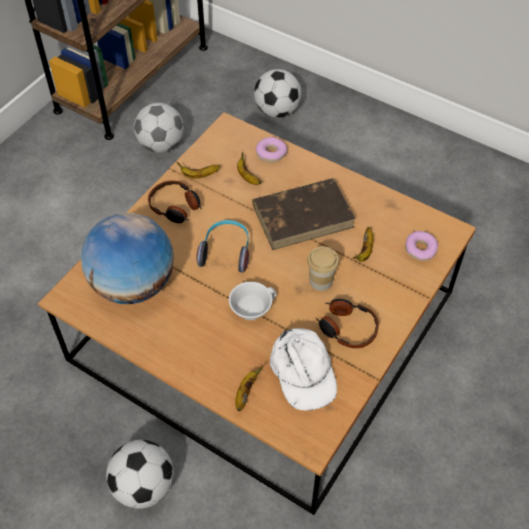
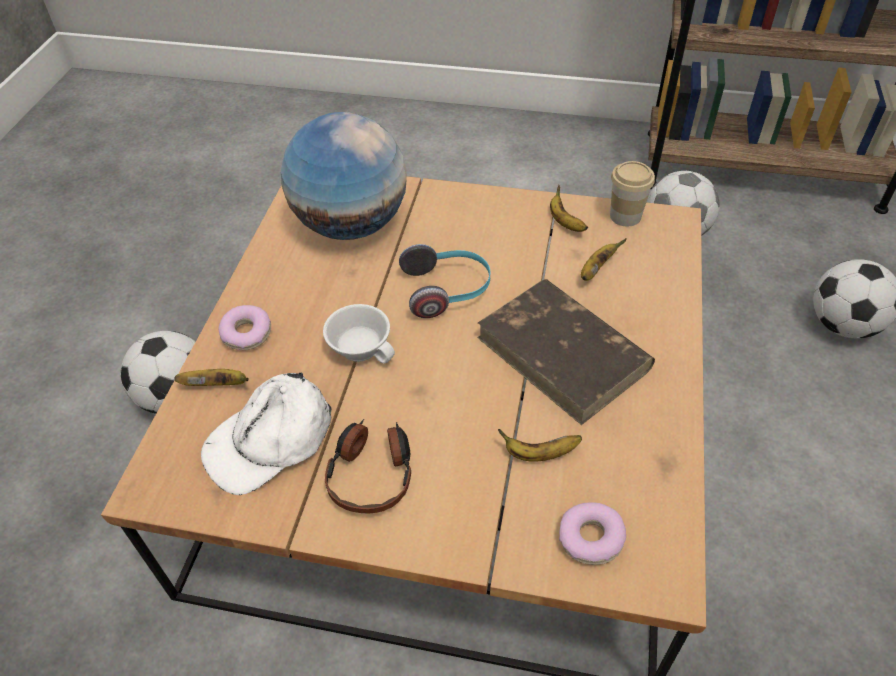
camera: 70 degrees right, 5 degrees down
(175, 207) = (495, 219): headphones -> none
(271, 153) = (660, 280): donut -> donut (246, 334)
(321, 281) = (448, 413): cup -> cup (625, 216)

